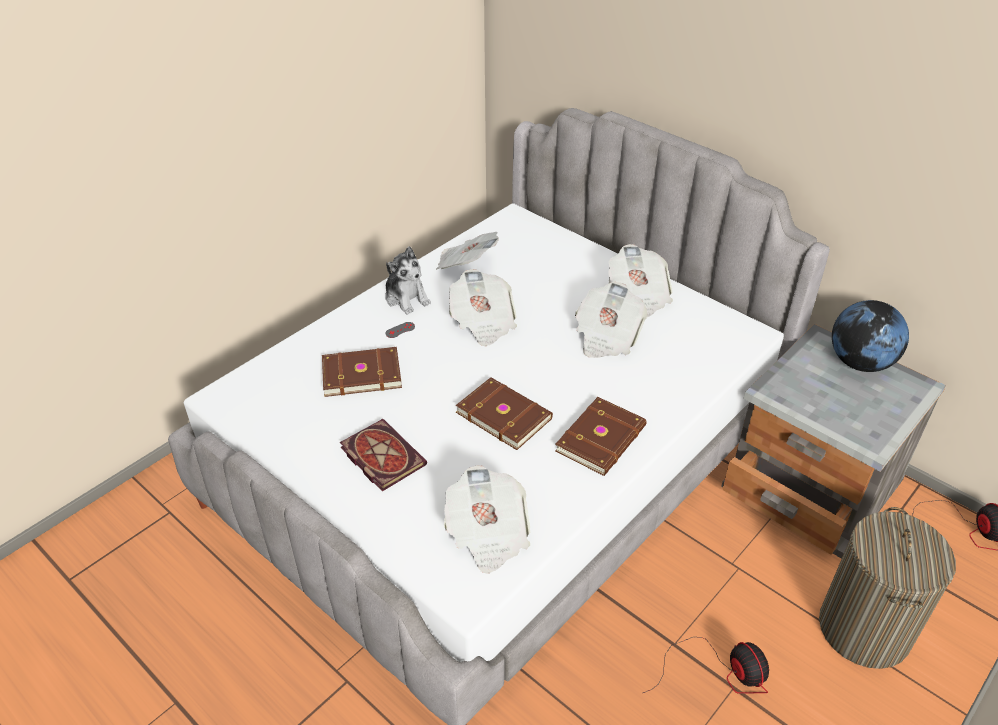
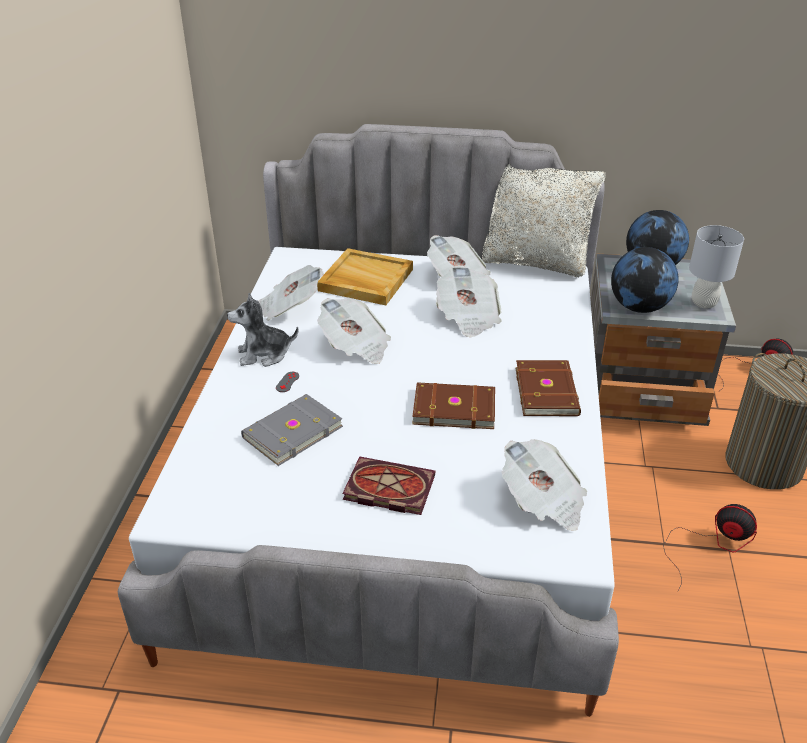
camera: 35 degrees left, 5 degrees down
(361, 373) = (291, 432): brown book -> grey book
(406, 298) = (264, 354): plush toy -> plush toy turned 150 degrees clockwise
(554, 264) = (365, 280): none -> beige tray
(730, 311) = (535, 264): none -> beige pillow
(794, 399) = (639, 307): none -> globe
(873, 426) = (704, 303): none -> grey table lamp

